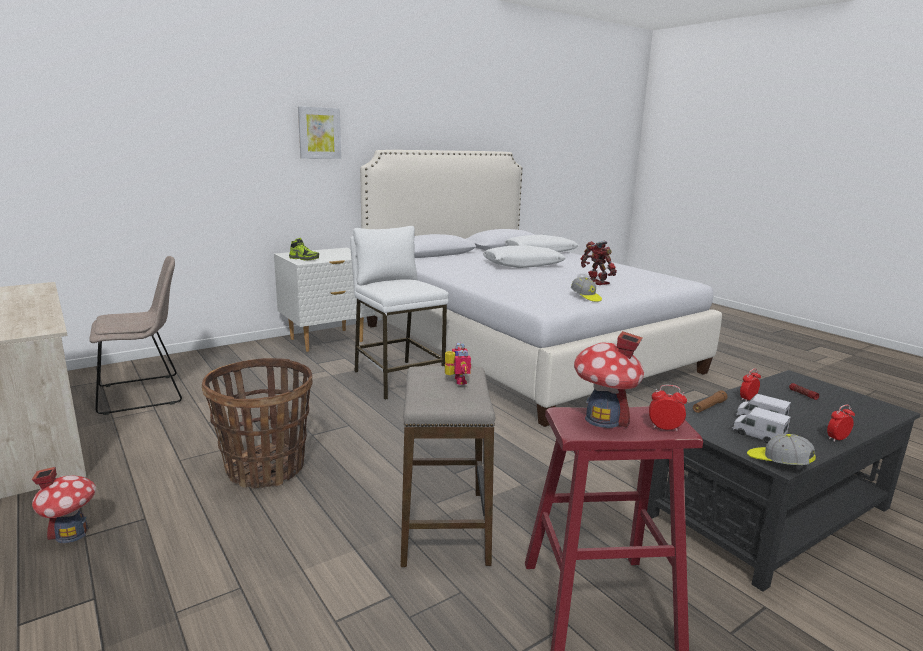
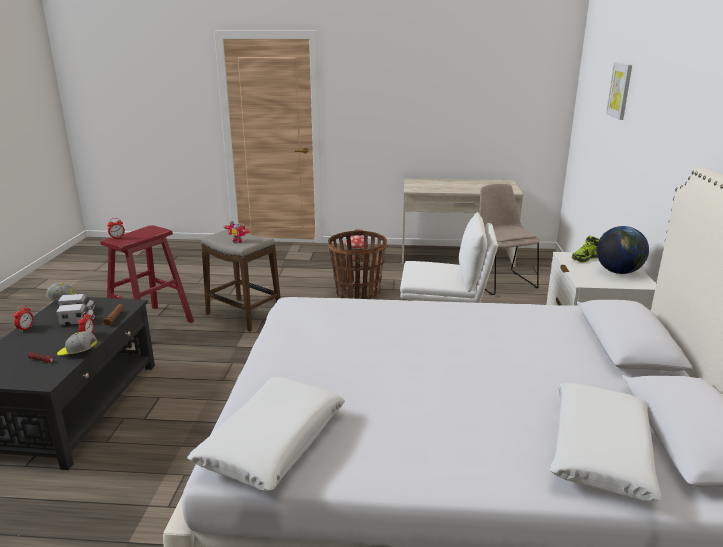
camera: 130 degrees right, 5 degrees up
(144, 394) = (501, 282): beige chair -> beige chair turned 150 degrees clockwise
(319, 133) = (689, 129): picture -> picture (620, 90)
(325, 253) = (618, 272): none -> globe
(523, 265) = (483, 372): white pillow -> white pillow (272, 442)
(586, 297) = (288, 331): cap -> cap (78, 352)
(596, 282) = (329, 372): toy robot -> none
(603, 419) = (144, 233): toy house -> none

